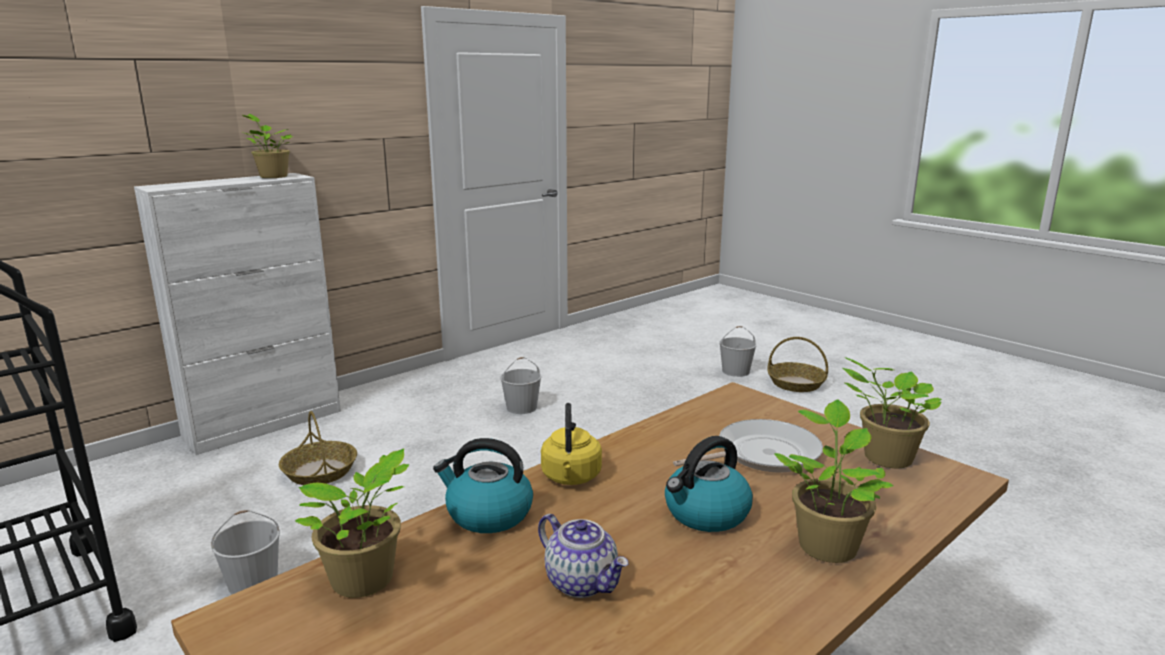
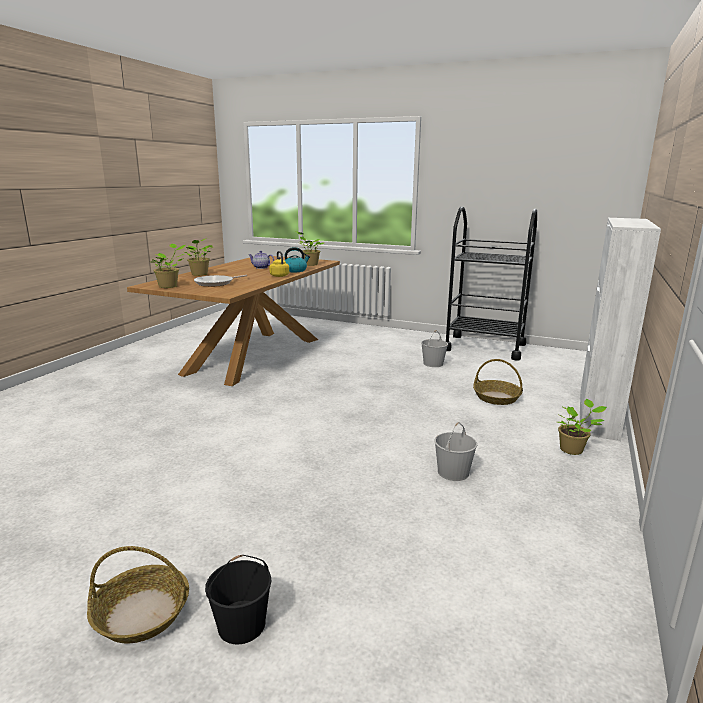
camera: 155 degrees right, 0 degrees up
(272, 176) = (637, 225): potted plant -> potted plant (573, 450)
(706, 514) = (234, 275): kettle -> none
(736, 371) = (241, 625): white bucket -> black bucket

